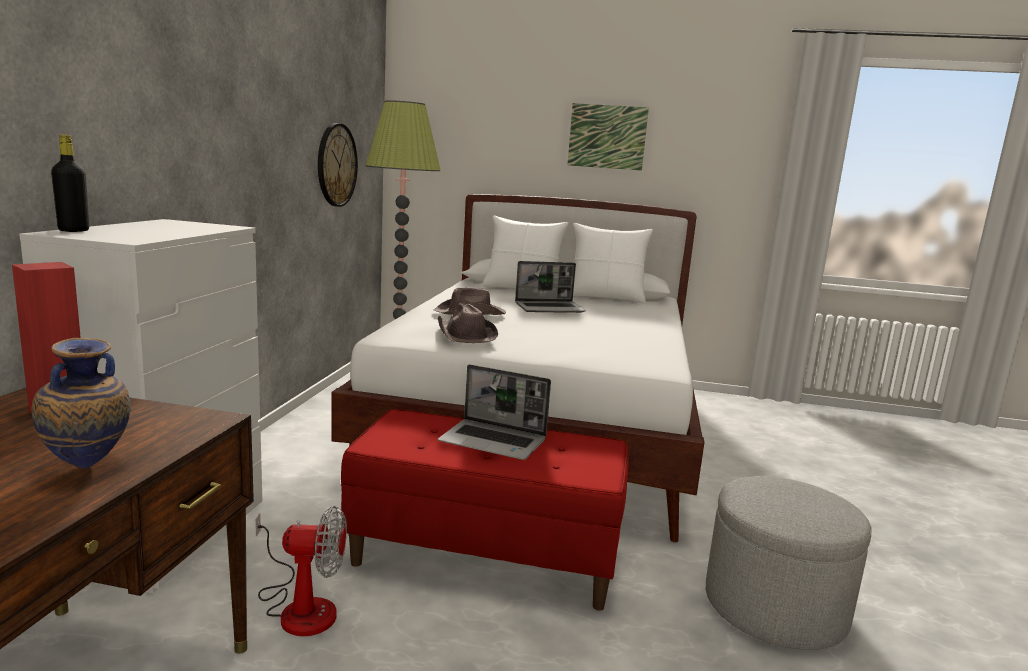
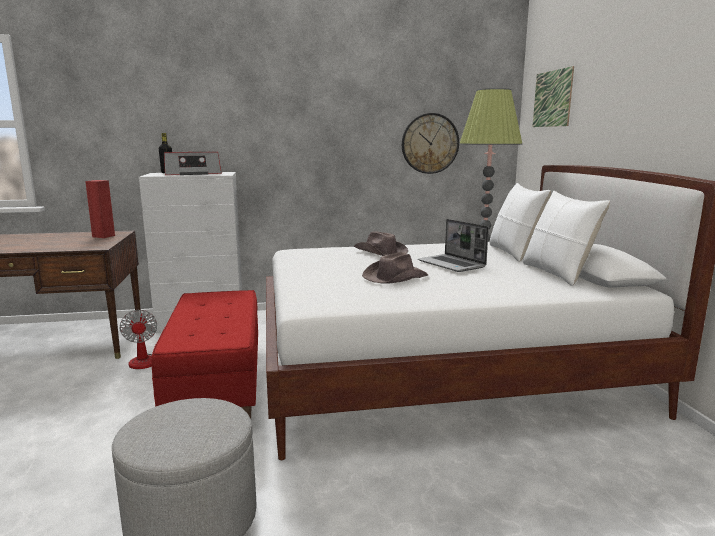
camera: 70 degrees right, 0 degrees up
(88, 469) = (45, 247): vase -> none
(163, 229) = (192, 174): none -> radio
(465, 334) = (313, 258): brown hat -> brown hat (394, 277)
(494, 441) = (217, 315): laptop -> none
(607, 137) = (651, 93): picture -> picture (552, 98)

